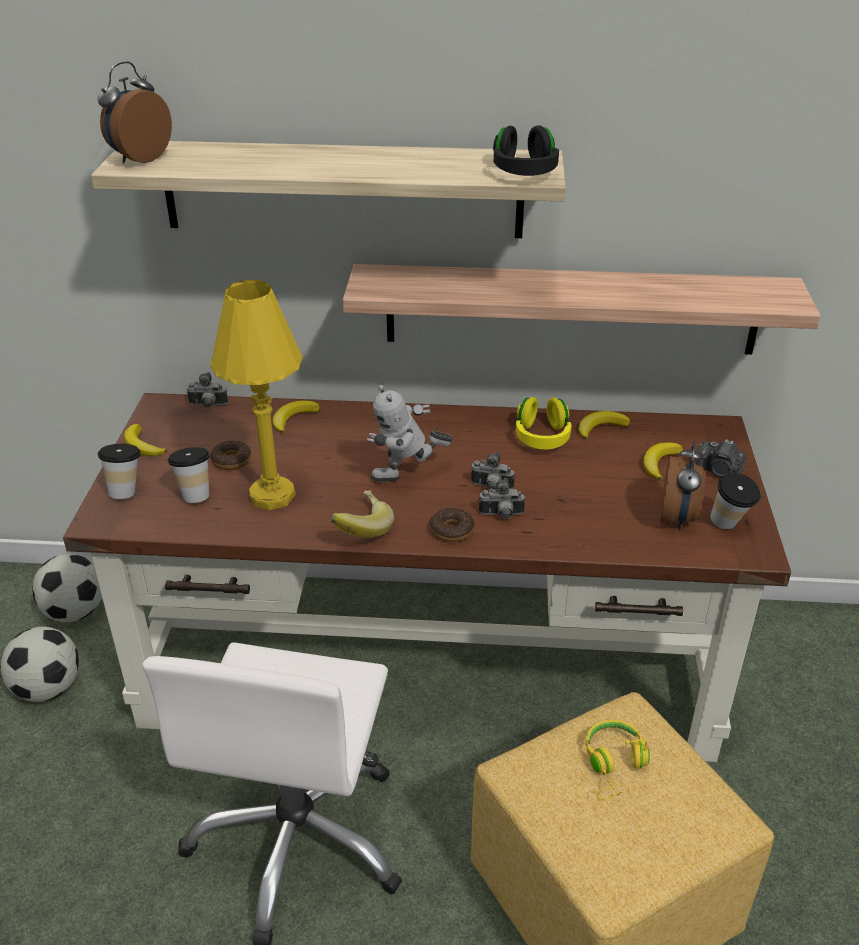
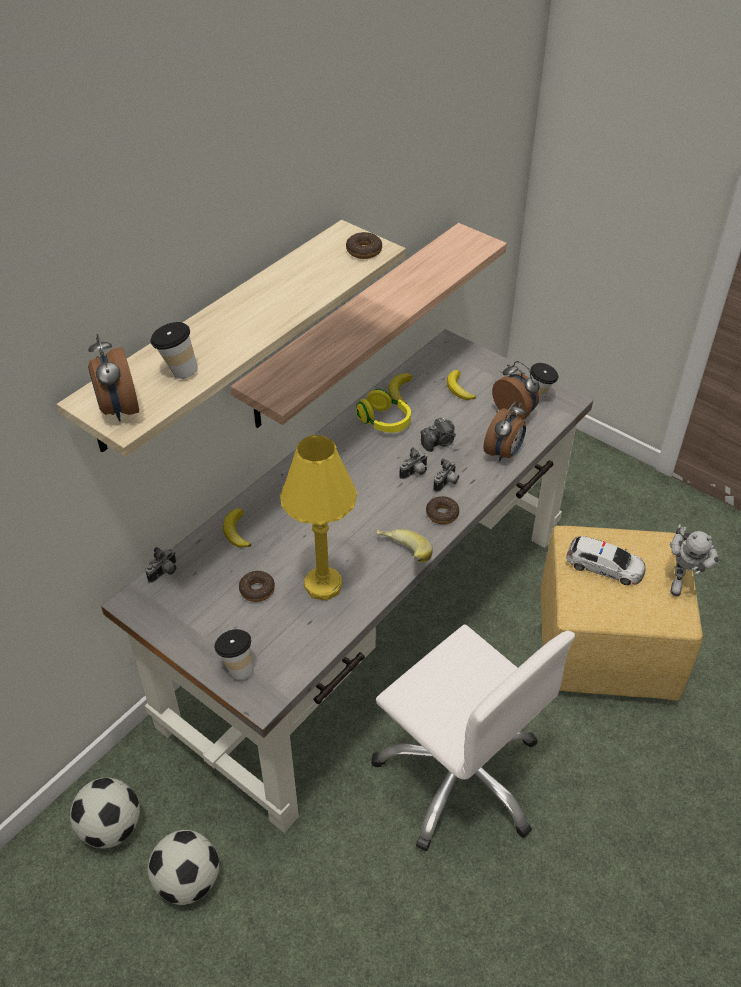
camera: 55 degrees left, 10 degrees up
(142, 446) = (183, 635): banana -> none
(195, 494) = (281, 628): cup -> cup (177, 371)
(407, 479) = (369, 507): toy robot -> toy robot (682, 578)
(432, 663) = (370, 623): brown desk -> grey desk
(524, 172) = (364, 251): black headphones -> donut
(600, 536) = (504, 453): none -> alarm clock
(614, 765) = (604, 566): yellow headphones -> toy car
(718, 471) = (488, 371): camera -> camera (439, 442)

